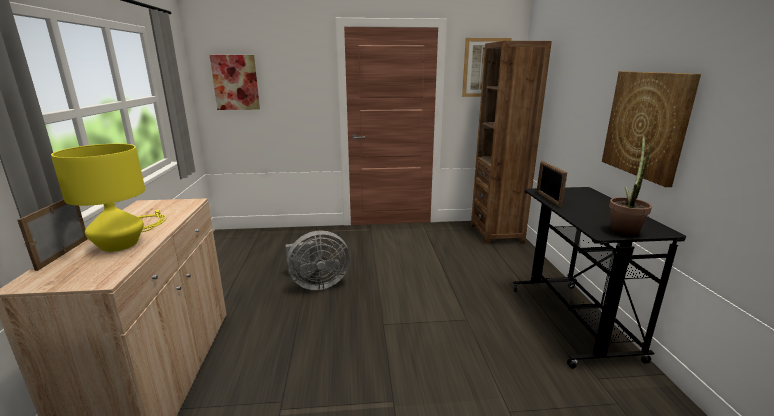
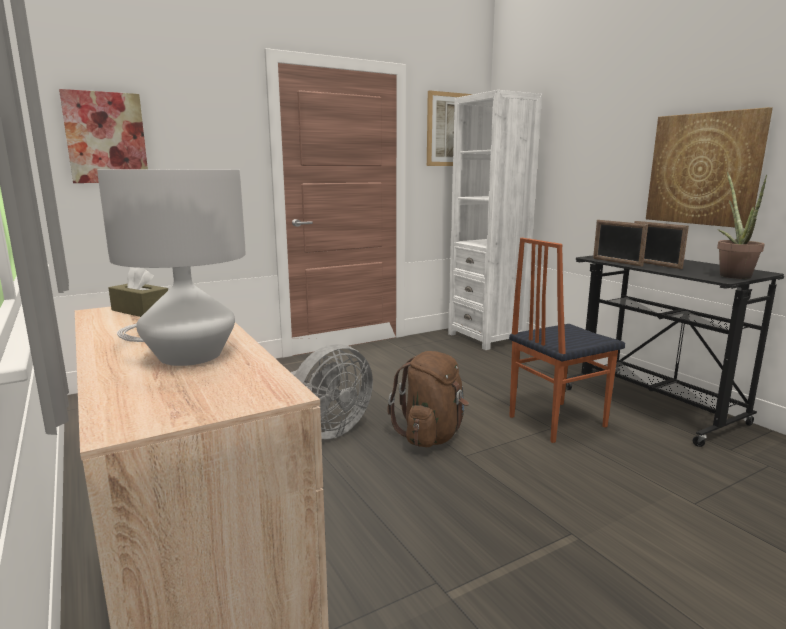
camera: 25 degrees left, 5 degrees down
(63, 253) = (99, 380): picture frame -> picture frame (654, 264)
(129, 235) = (178, 345): yellow table lamp -> white table lamp
(159, 206) = (141, 311): none -> brown tissue box
(377, 303) = (431, 435): none -> brown backpack
(475, 314) = (555, 421): none -> chair
(496, 233) = (486, 338): brown bookcase -> white bookcase

